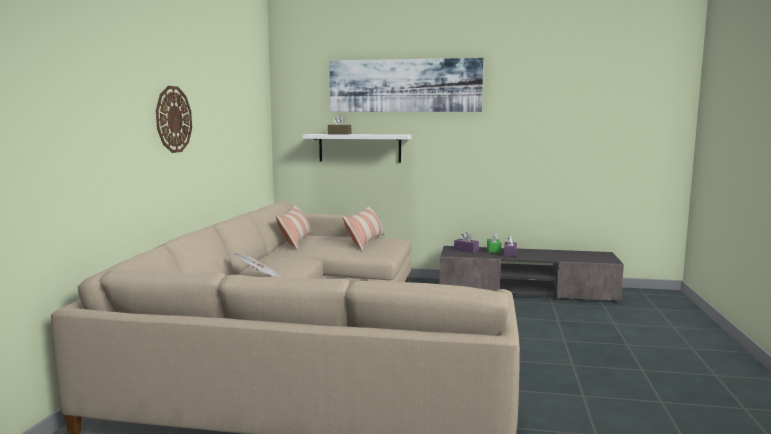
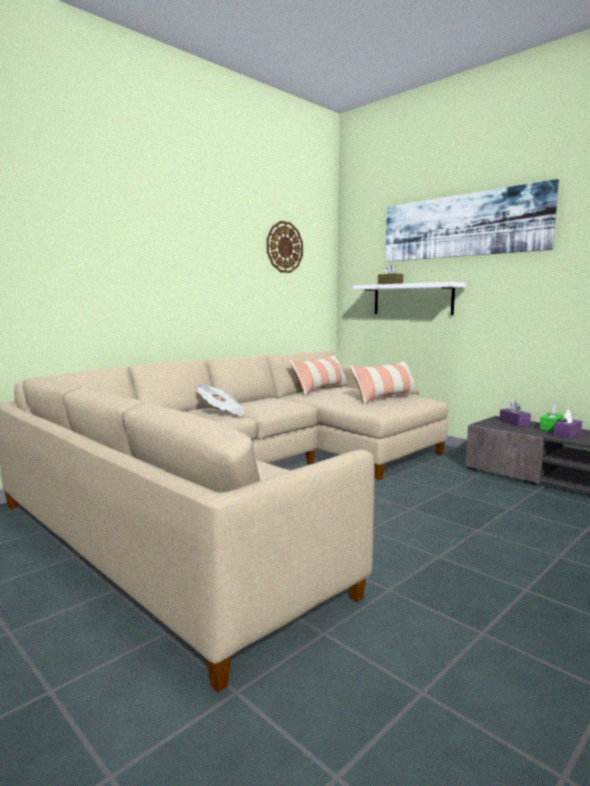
camera: 35 degrees right, 0 degrees up
(173, 119) = (178, 260): wall clock -> wall clock (284, 247)

